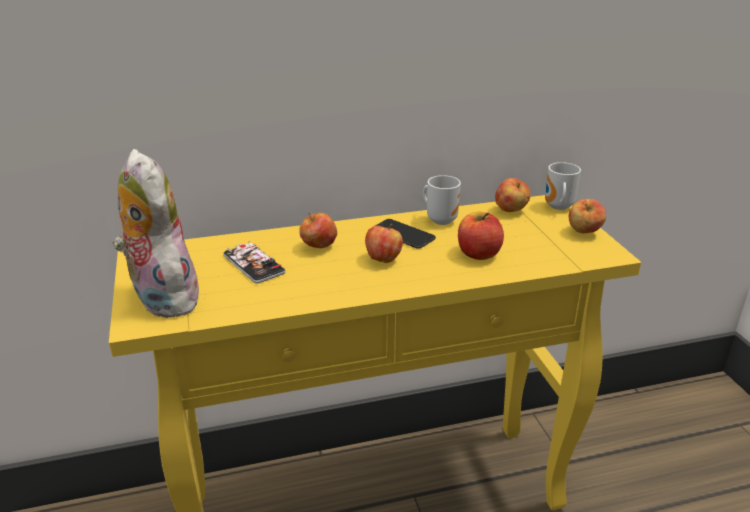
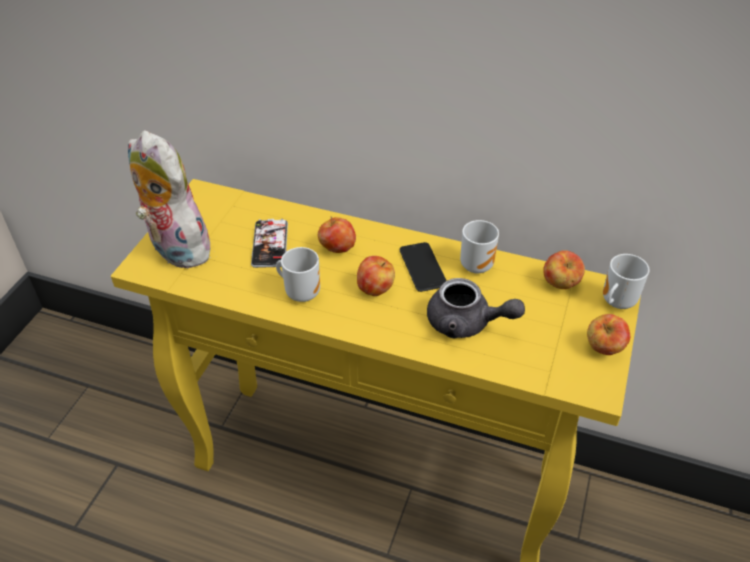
camera: 35 degrees right, 15 degrees up
(161, 298) = (175, 249): plush toy -> plush toy turned 45 degrees counterclockwise
(323, 283) = (301, 292): none -> mug
(478, 253) = (467, 323): apple -> grey teapot

